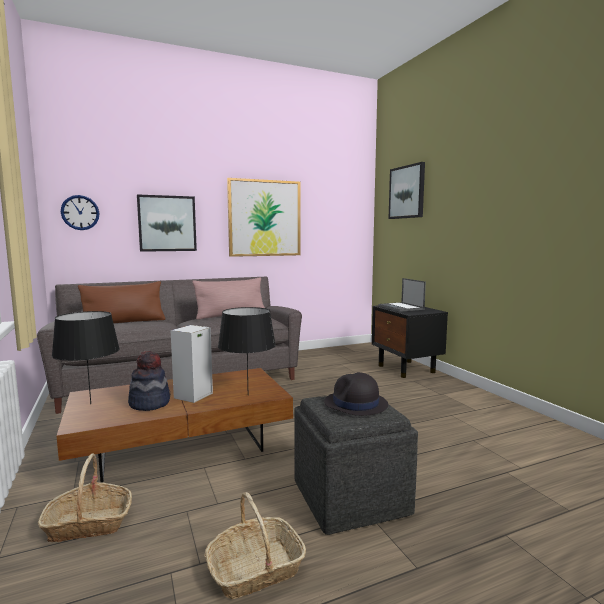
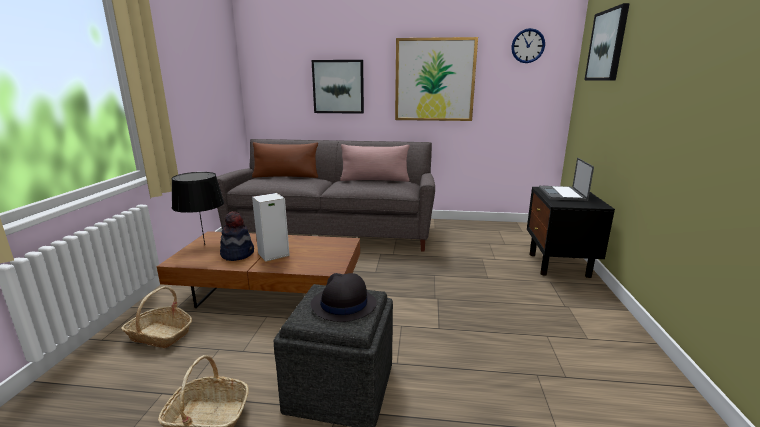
camera: 30 degrees right, 10 degrees up
(80, 212) = (269, 78): wall clock -> wall clock (528, 46)
(248, 395) = (312, 264): black table lamp -> none

